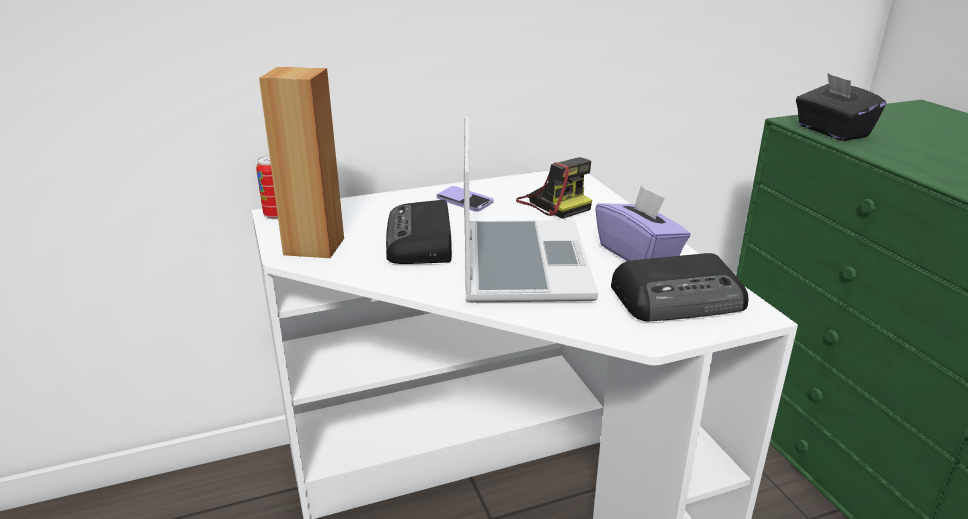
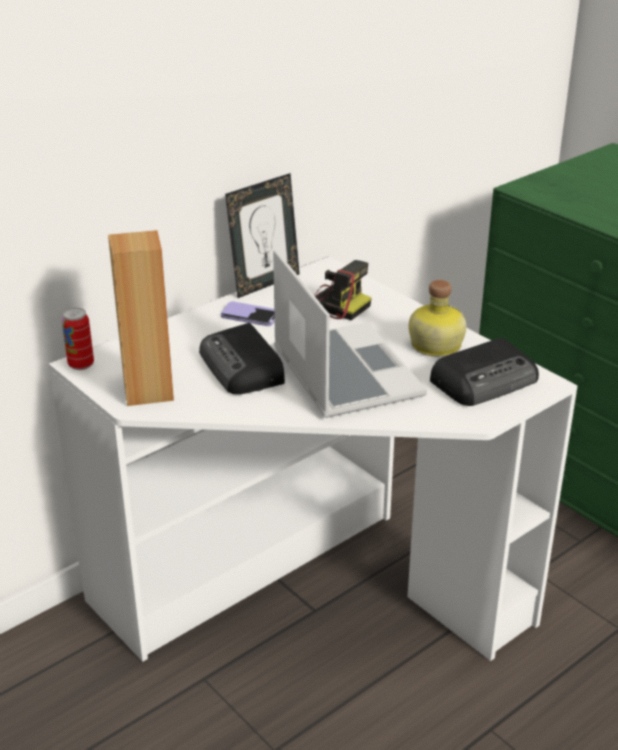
camera: 20 degrees left, 5 degrees up
(499, 178) = (265, 283): none -> picture frame
(638, 254) = (434, 345): purple tissue box -> bottle
(831, 132) = (554, 197): black tissue box -> none

